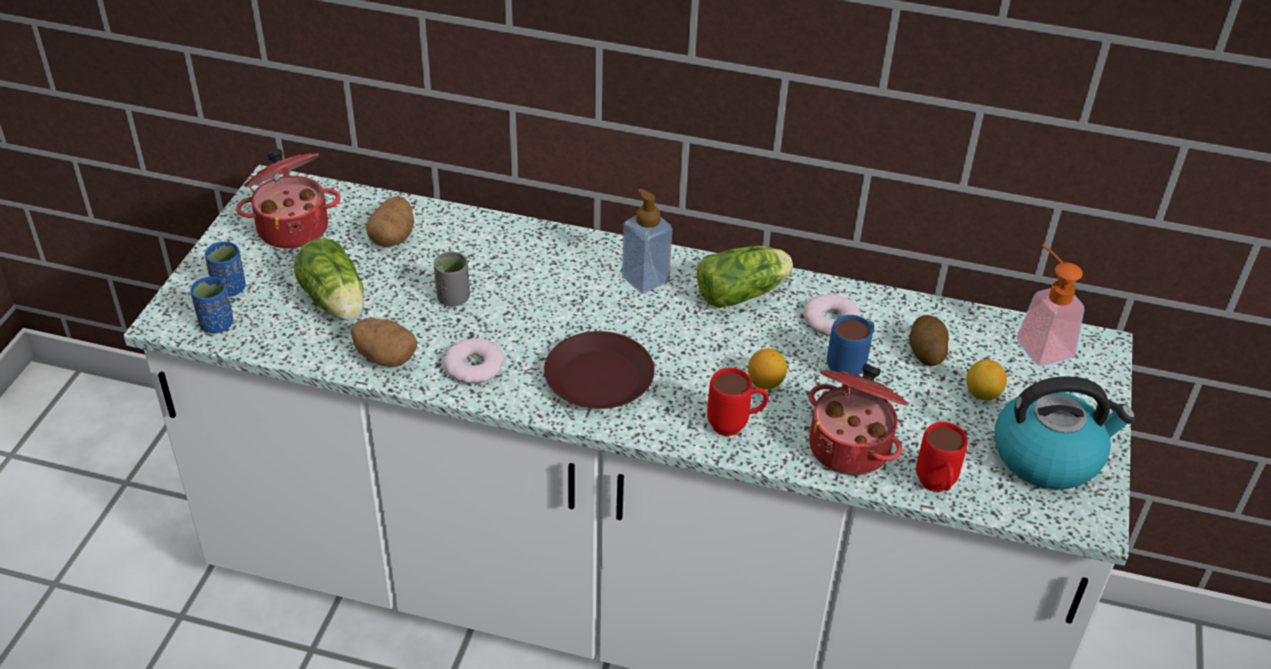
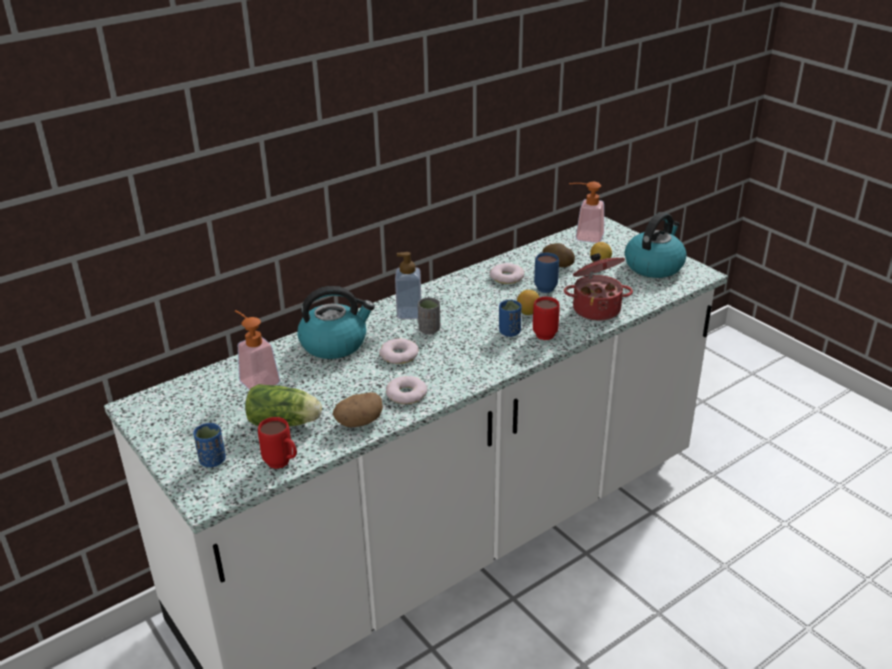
camera: 50 degrees left, 10 degrees down
(216, 324) = (240, 478): blue cup -> blue cup (509, 332)
(293, 227) = (190, 413): cooking pot -> none
(393, 237) = (256, 379): potato -> soap dispenser
(453, 298) = (340, 379): grey cup -> grey cup (429, 330)
(518, 255) = (334, 343): none -> kettle
(547, 319) = (399, 355): none -> donut
(598, 379) = (466, 358): brown plate -> none
(744, 293) = (457, 291): lettuce -> none
(936, 488) = (645, 300): red mug -> red mug (282, 464)

